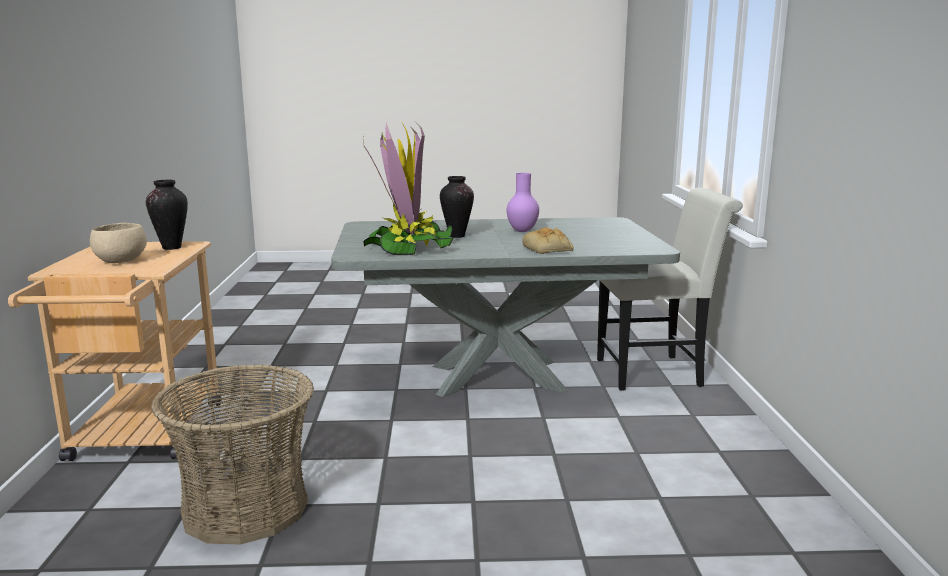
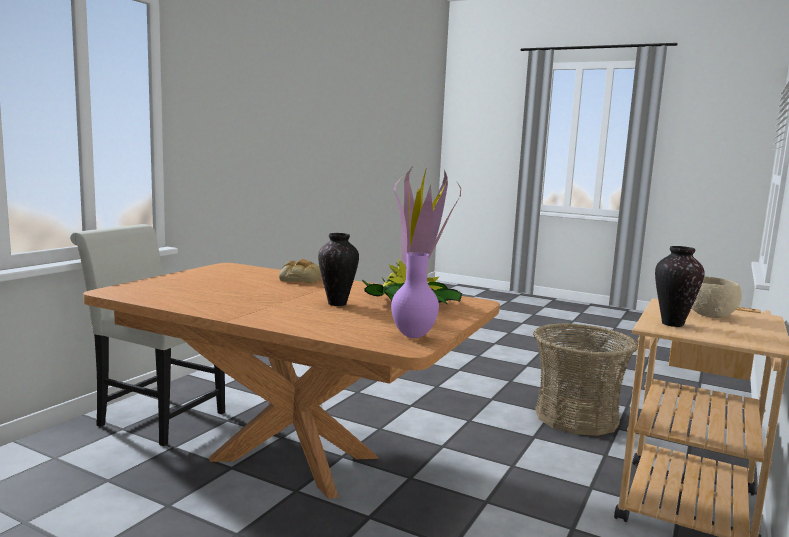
camera: 150 degrees left, 5 degrees down
(496, 377) = (295, 458): grey dining table -> brown dining table
(523, 231) = (255, 297): purple vase -> purple vase (412, 336)

